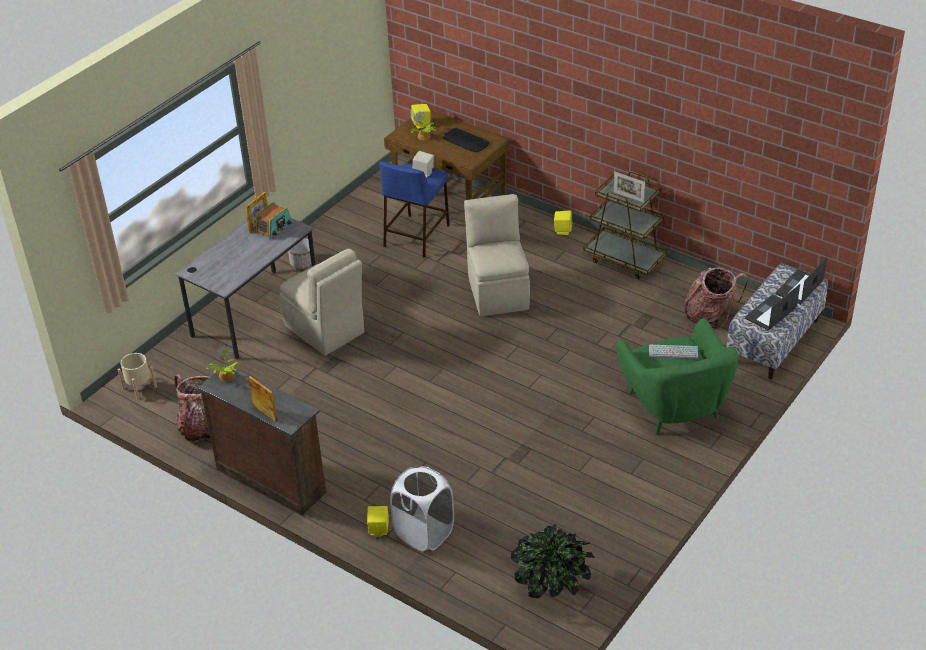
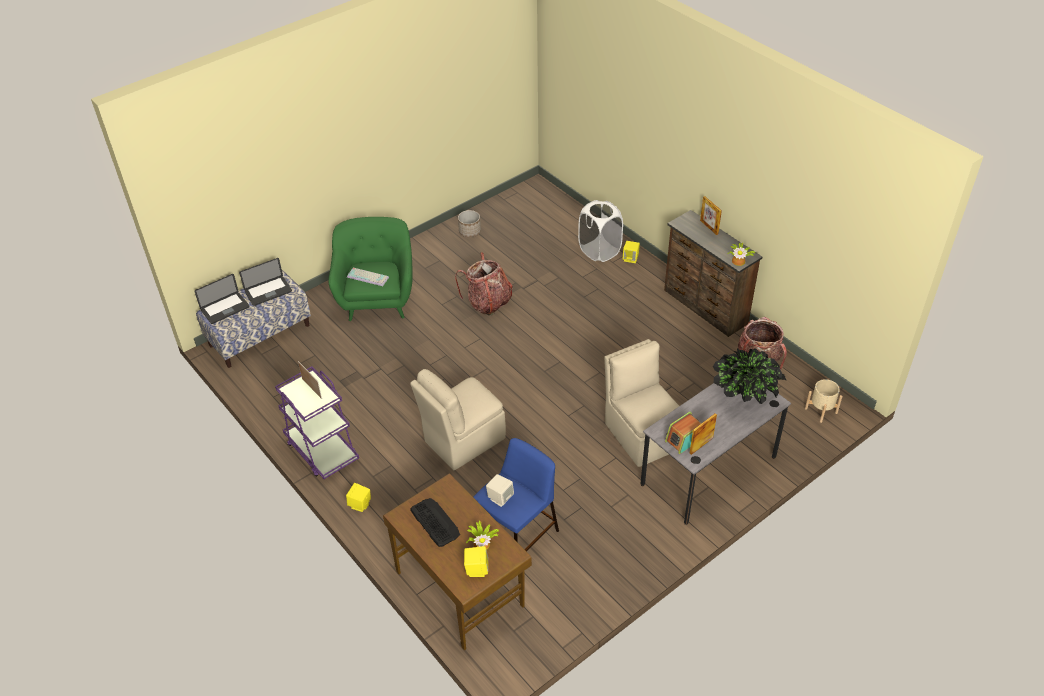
camera: 165 degrees left, 5 degrees up
(303, 263) = (652, 528): planter -> planter (469, 231)
(498, 291) = (462, 440): beige chair -> beige chair turned 45 degrees clockwise
(553, 586) = (527, 207): potted plant -> potted plant (743, 398)
(625, 259) = (322, 450): brown cart -> purple cart
(710, 316) = (291, 370): backpack -> backpack (488, 302)

